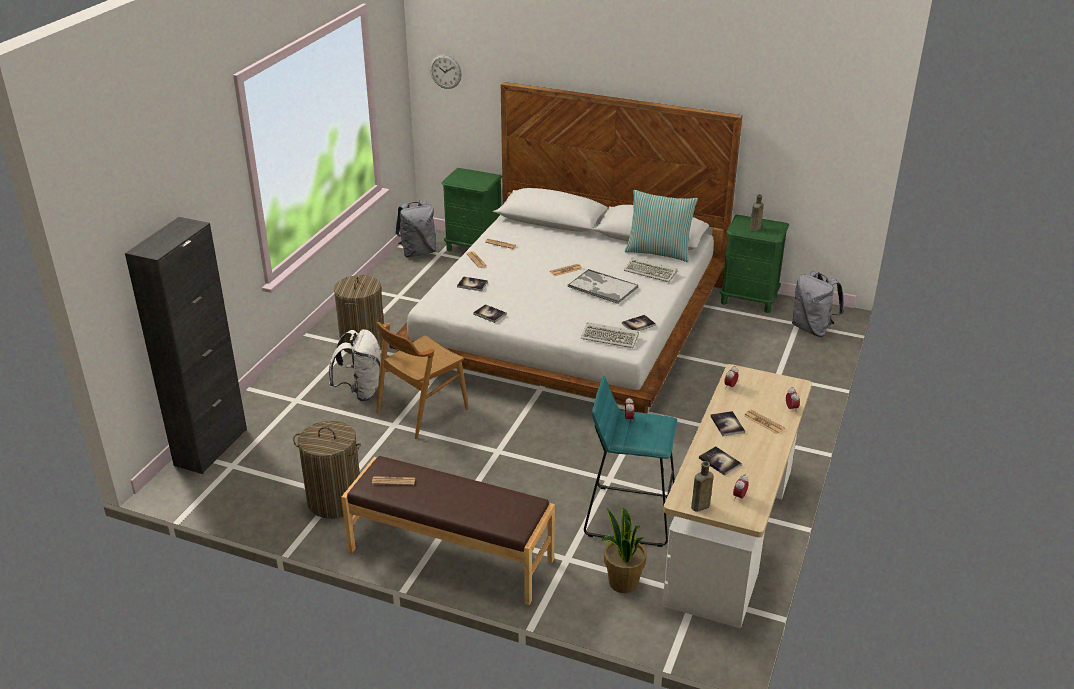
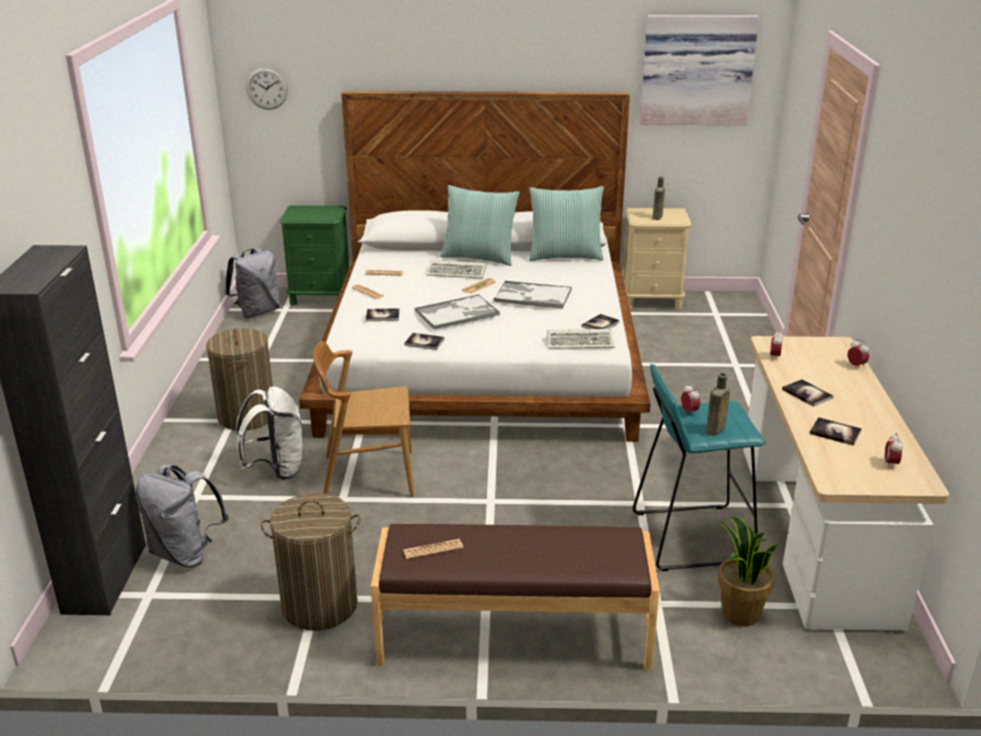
camera: 20 degrees left, 5 degrees down
(421, 411) = (368, 476): brown chair -> brown chair turned 60 degrees clockwise
(531, 292) = (457, 313): none -> tray
(587, 241) = (479, 257): none -> pillow
(652, 272) = (573, 274): keyboard -> keyboard (458, 272)
(699, 507) = (858, 484): brown bottle -> brown bottle (714, 431)
(749, 300) = (652, 300): green nightstand -> beige nightstand
(764, 422) = (842, 384): newspaper -> none
(805, 103) = (696, 69): none -> picture
(812, 329) = (734, 316): grey backpack -> grey backpack (186, 553)

